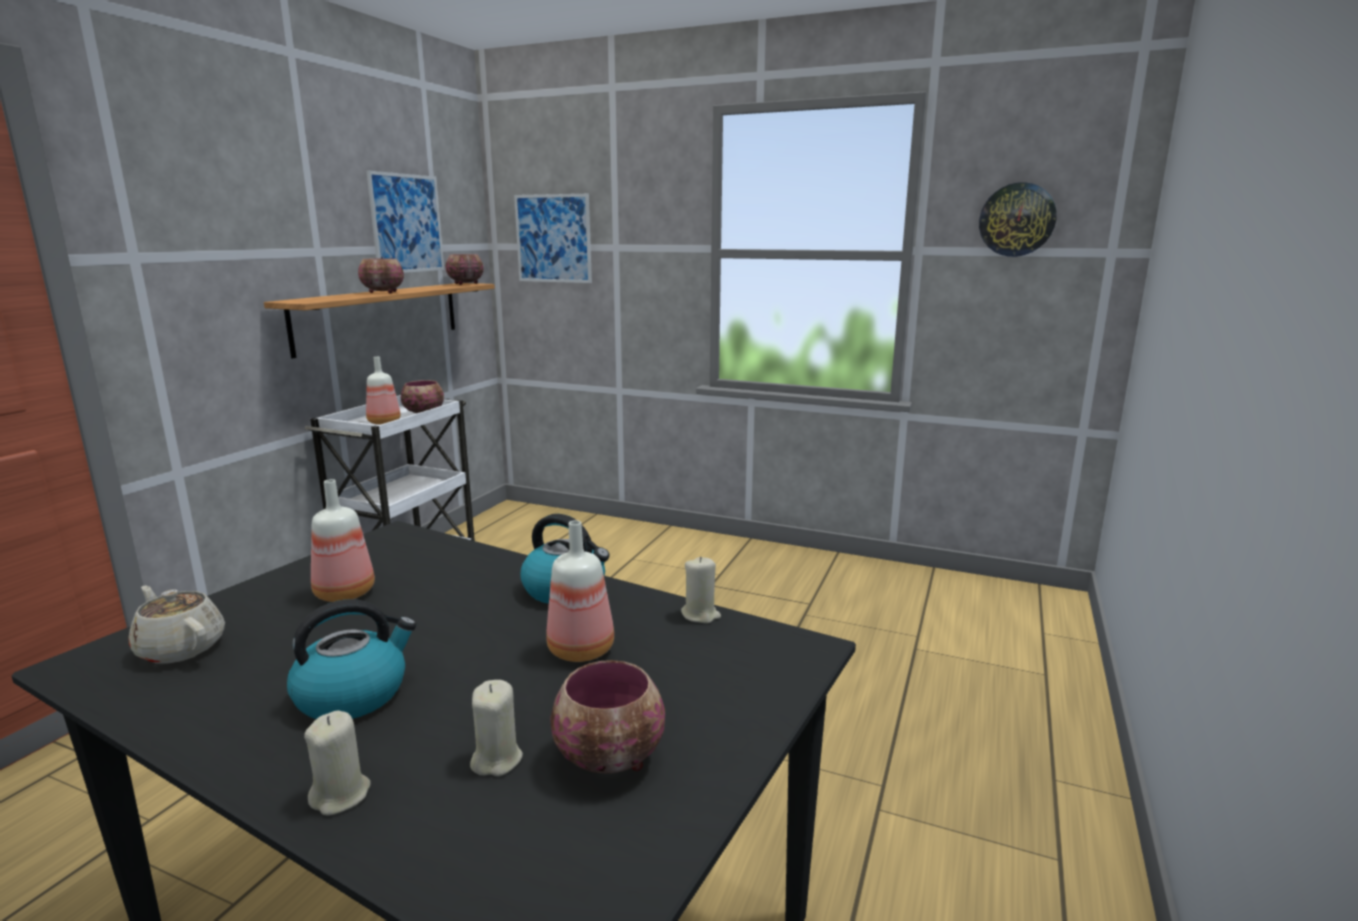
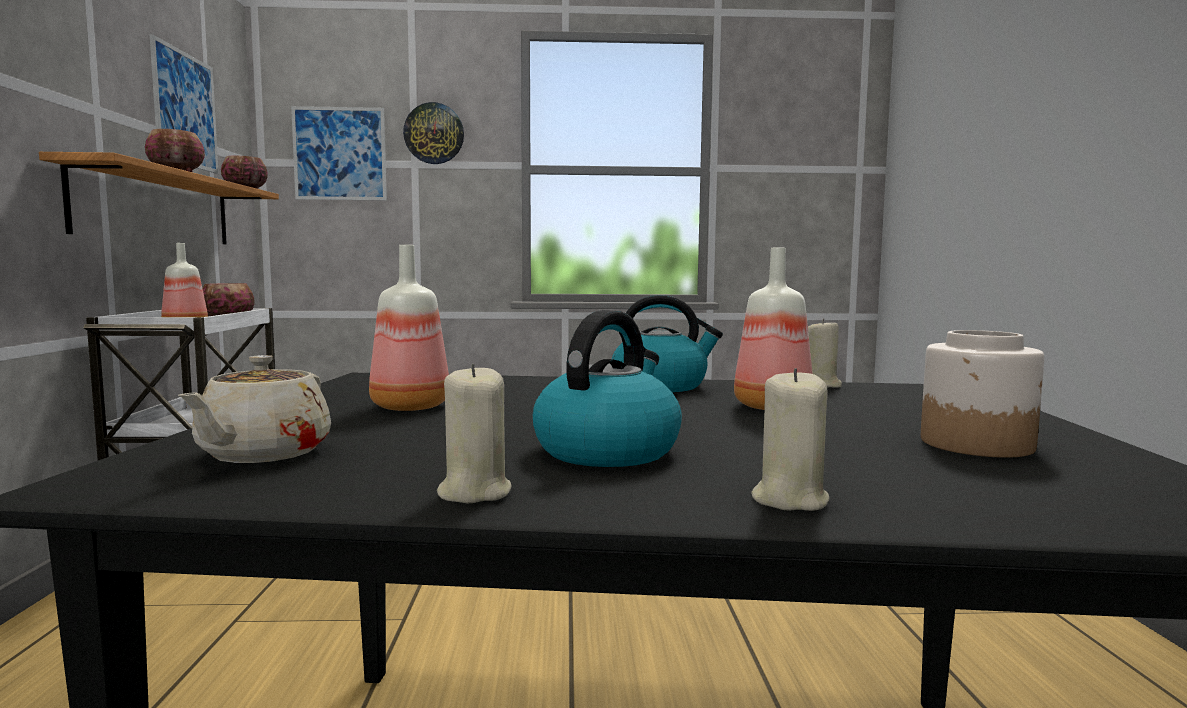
camera: 25 degrees left, 10 degrees down
(180, 648) = (262, 454): beige teapot -> beige teapot turned 90 degrees counterclockwise
(496, 759) = (879, 459): beige candle -> beige candle (474, 492)
(612, 759) = (977, 444): bowl -> jar
(1017, 220) = (790, 142): wall clock -> wall clock (434, 133)

